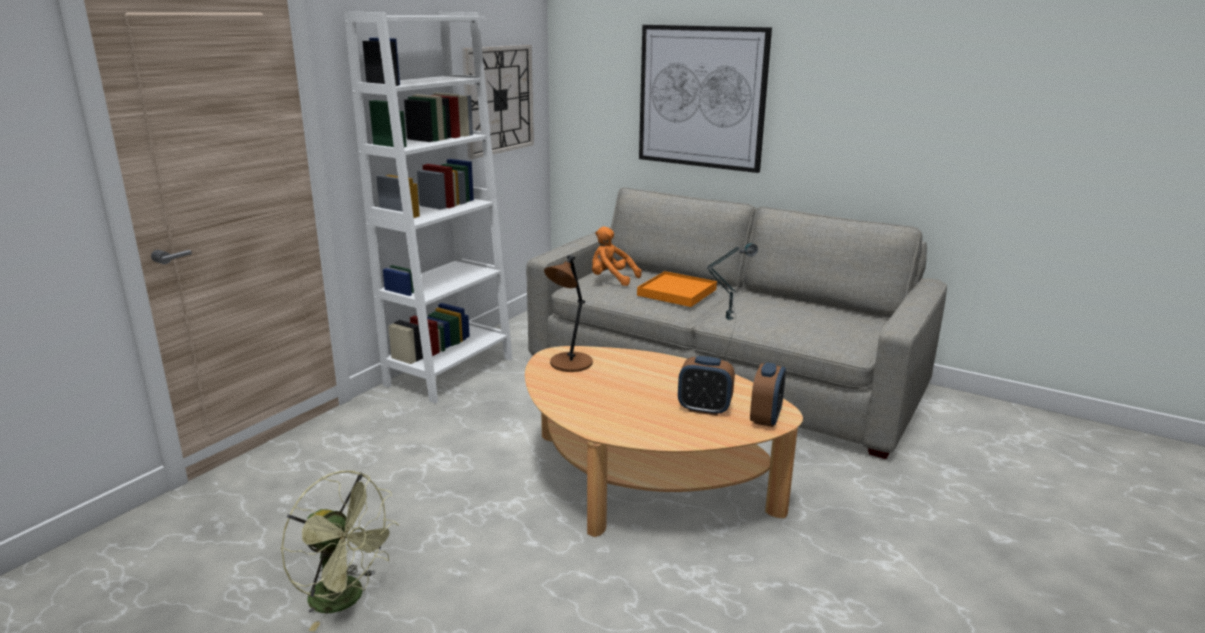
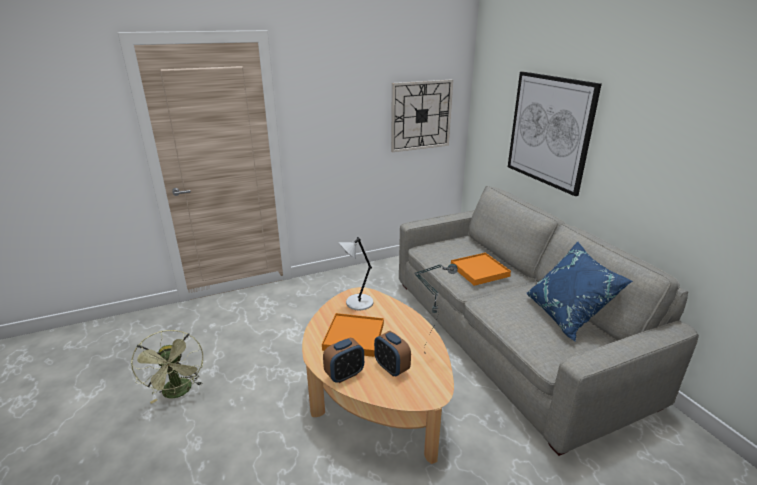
camera: 35 degrees right, 5 degrees up
(450, 372) = (351, 277): white bookcase -> none
(570, 364) = (358, 303): brown table lamp -> grey table lamp
(611, 279) = (451, 248): orange plush toy -> none
(617, 397) = (354, 337): none -> orange tray
(765, 418) = (420, 393): alarm clock -> alarm clock (344, 375)
(816, 308) = (567, 316): none -> blue pillow

